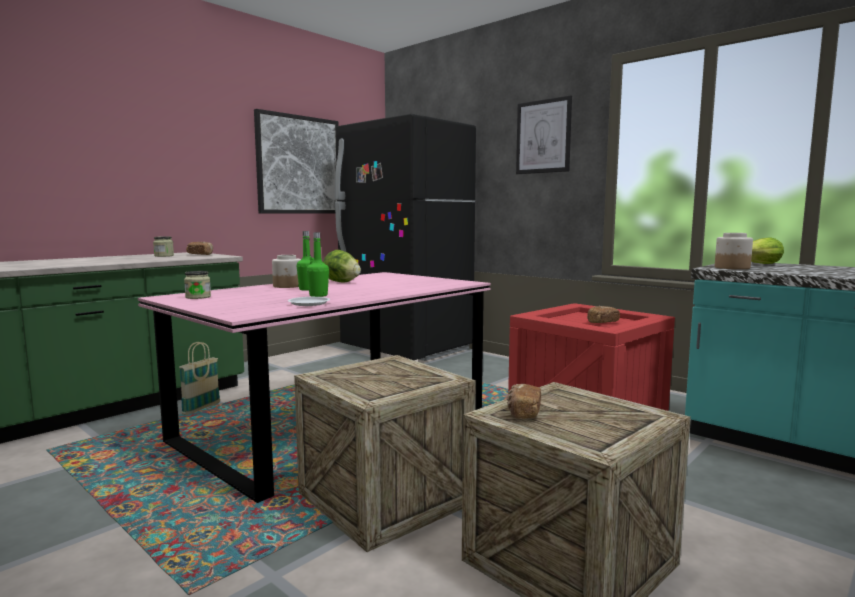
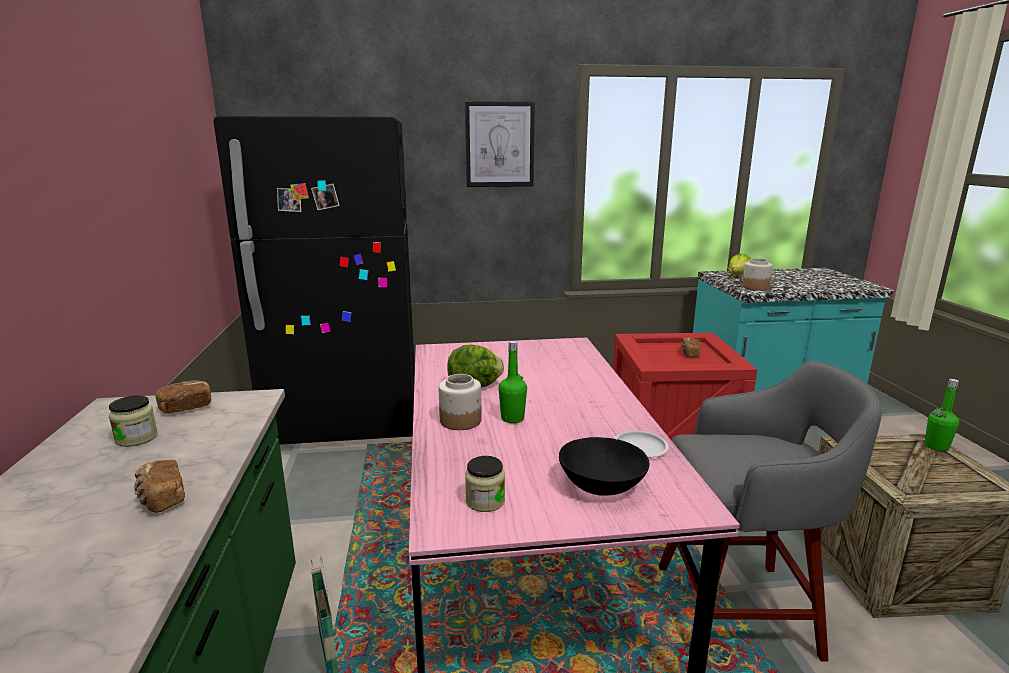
camera: 50 degrees left, 10 degrees up
(243, 304) = (602, 485): none -> black bowl
(298, 165) = (161, 186): picture -> none
(318, 295) = (577, 427): green bottle -> green bottle (936, 446)
(385, 499) = (741, 610): crate -> grey stool
(523, 413) = (908, 480): bread -> bread (161, 499)

